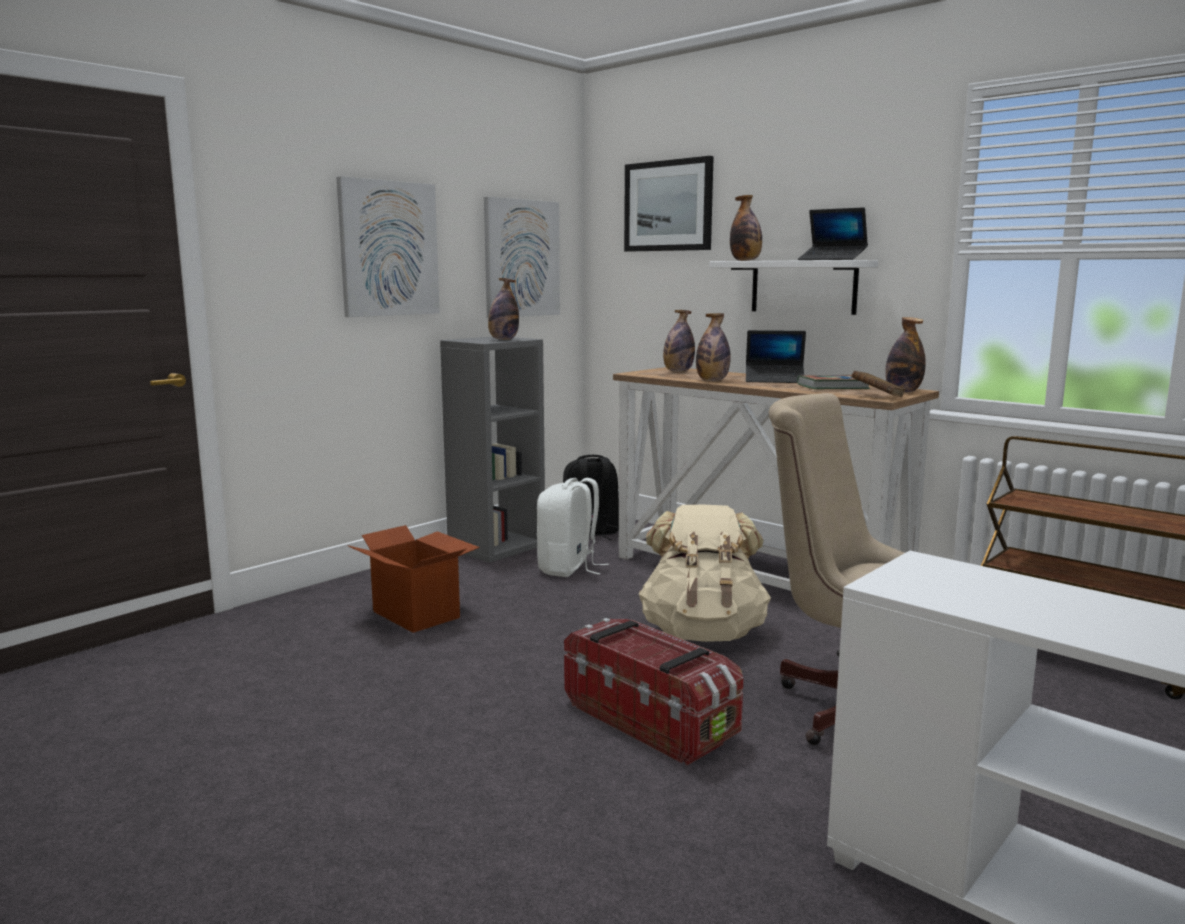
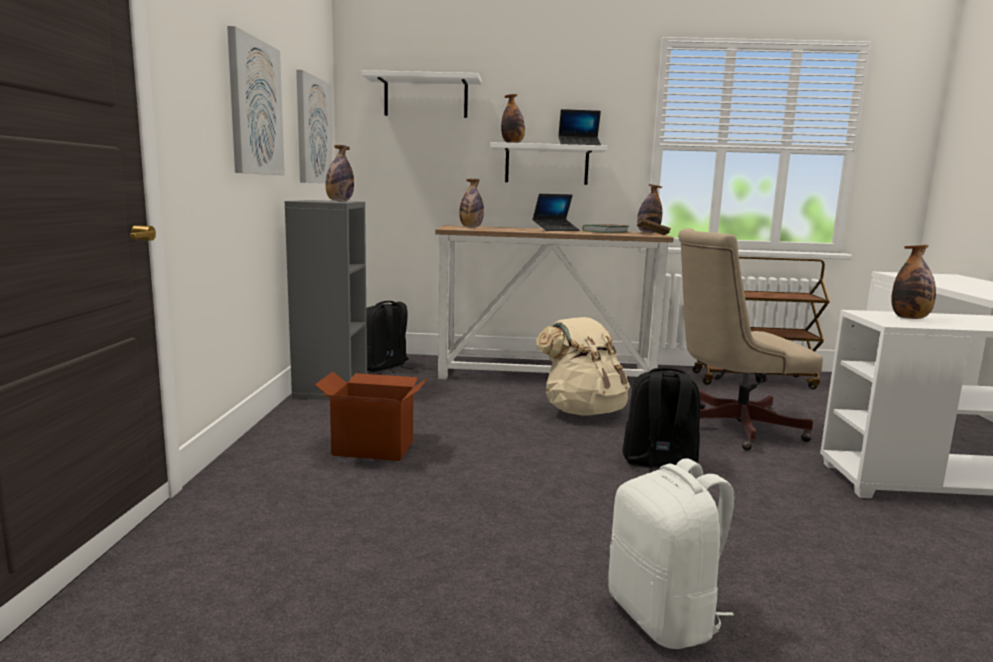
camera: 40 degrees left, 0 degrees up
(568, 569) = (419, 392): white backpack -> white backpack (664, 617)
(651, 720) = (658, 464): storage box -> black backpack
(668, 206) = (426, 97): picture -> white shelf
(712, 380) = (523, 231): bottle -> bottle (910, 318)

